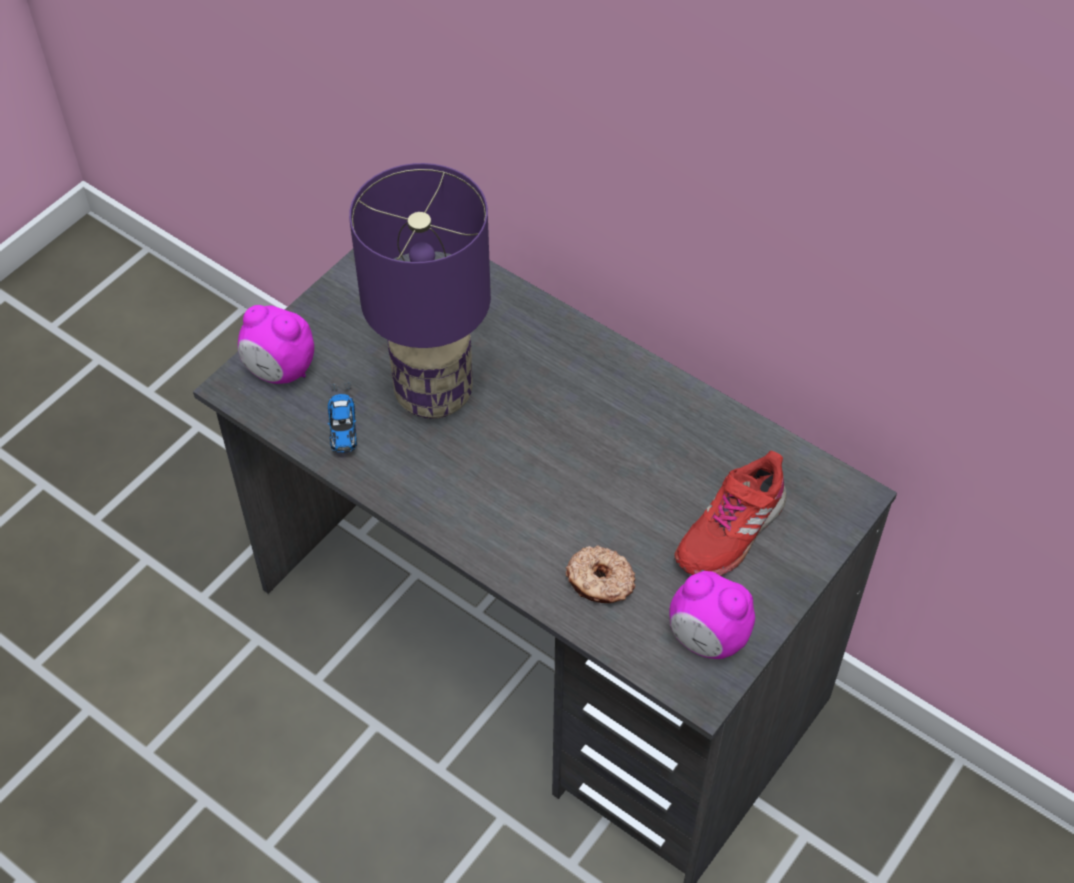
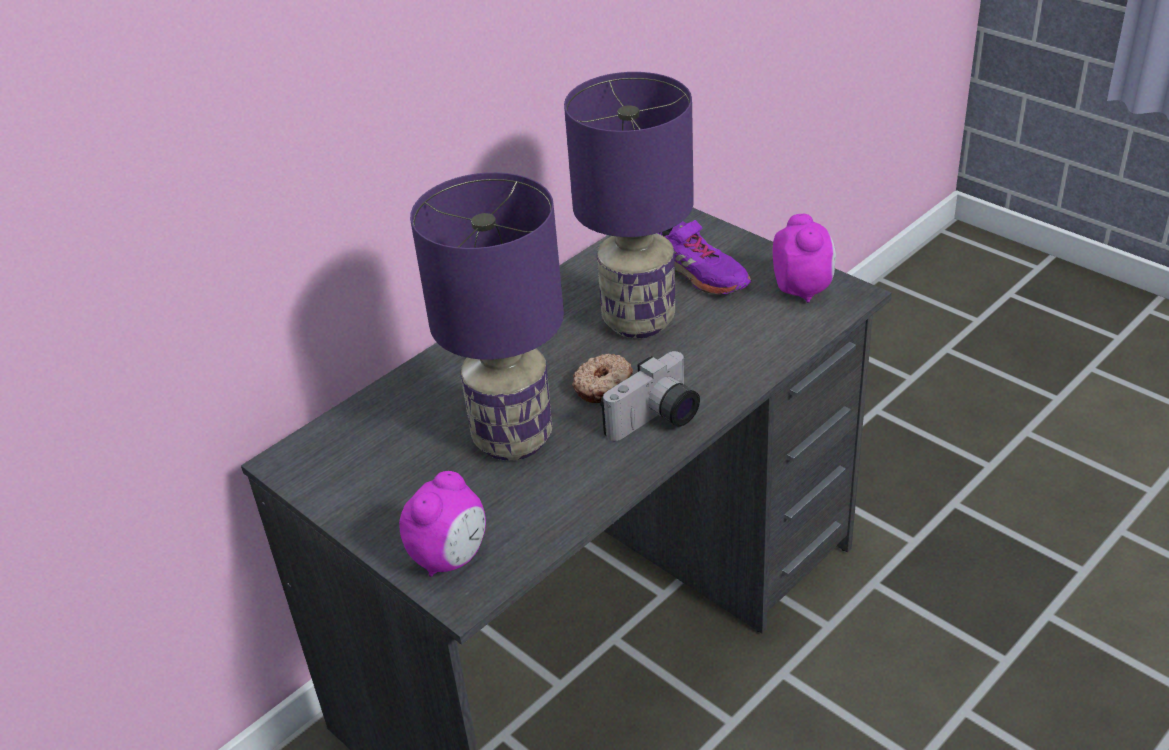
camera: 80 degrees left, 15 degrees down
(343, 422) = (535, 505): toy car -> none
(462, 507) = (656, 421): none -> camera
(600, 582) = (746, 341): donut -> donut (604, 386)
(632, 481) = (639, 320): none -> purple table lamp
(707, 639) = (803, 289): alarm clock -> alarm clock turned 45 degrees counterclockwise
(730, 530) = (697, 273): red shoe -> purple shoe

